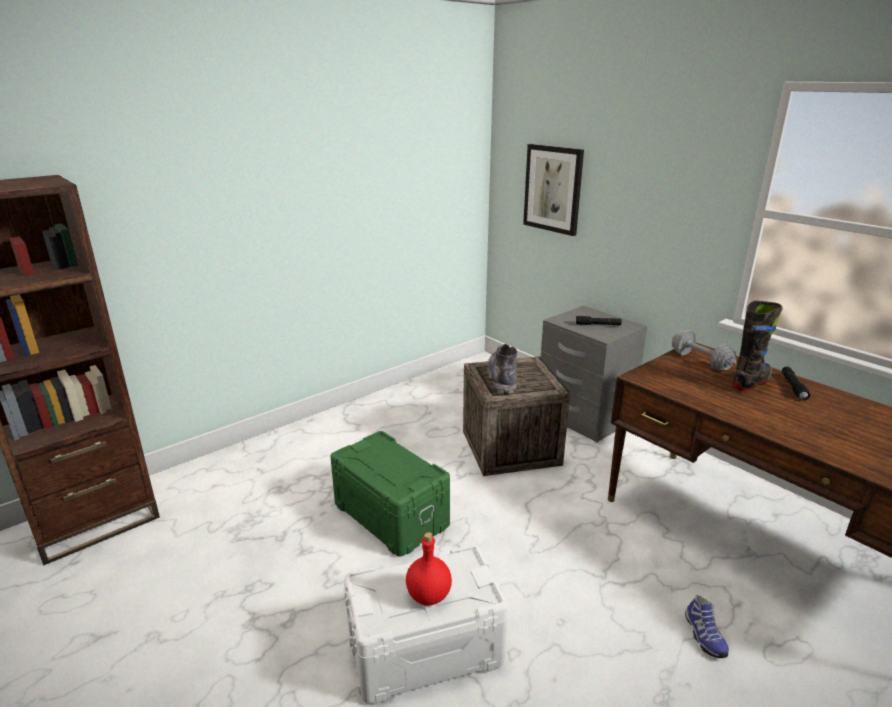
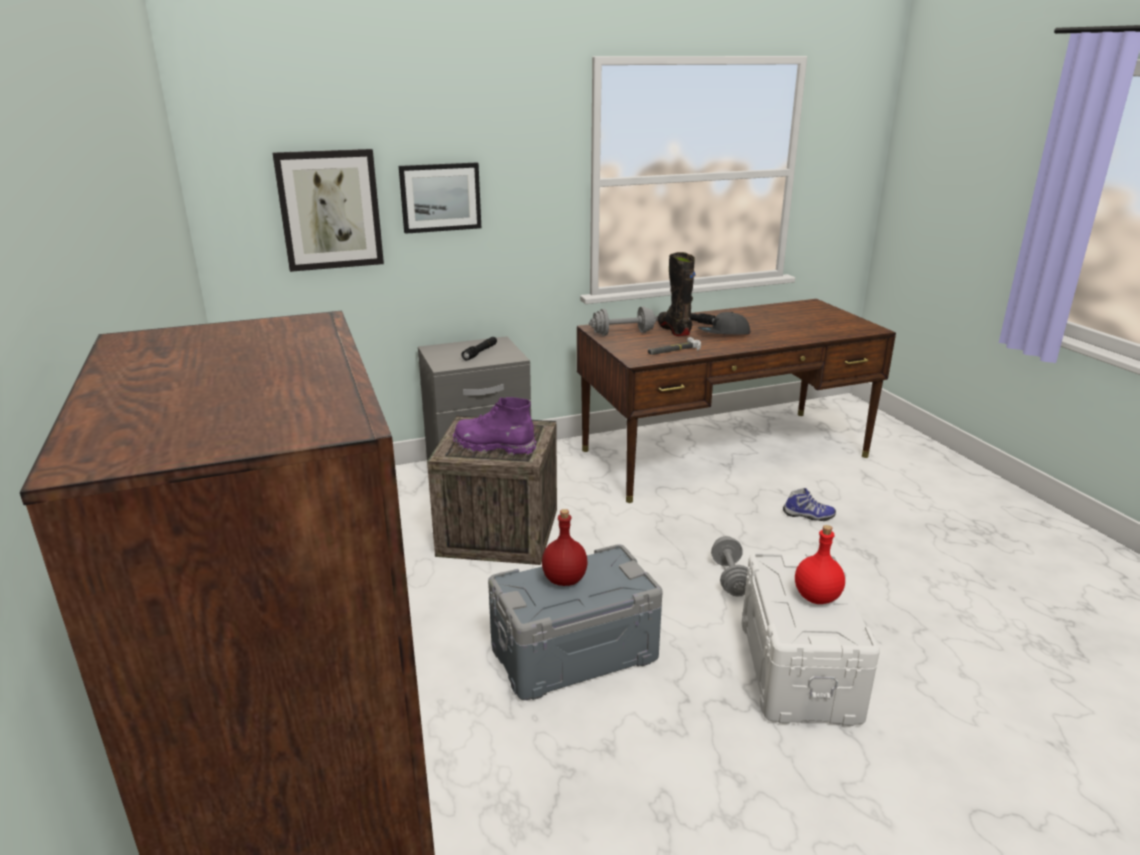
camera: 70 degrees left, 0 degrees up
(392, 514) = (573, 652): green storage box -> grey storage box
(393, 460) = (565, 579): none -> red bottle
(502, 379) = (494, 447): grey boot -> purple boot
(534, 584) = (730, 578): none -> grey dumbbell
(621, 195) = (440, 197): none -> picture
(690, 390) = (674, 350): none -> hammer
(783, 409) = (723, 333): none -> grey cap

